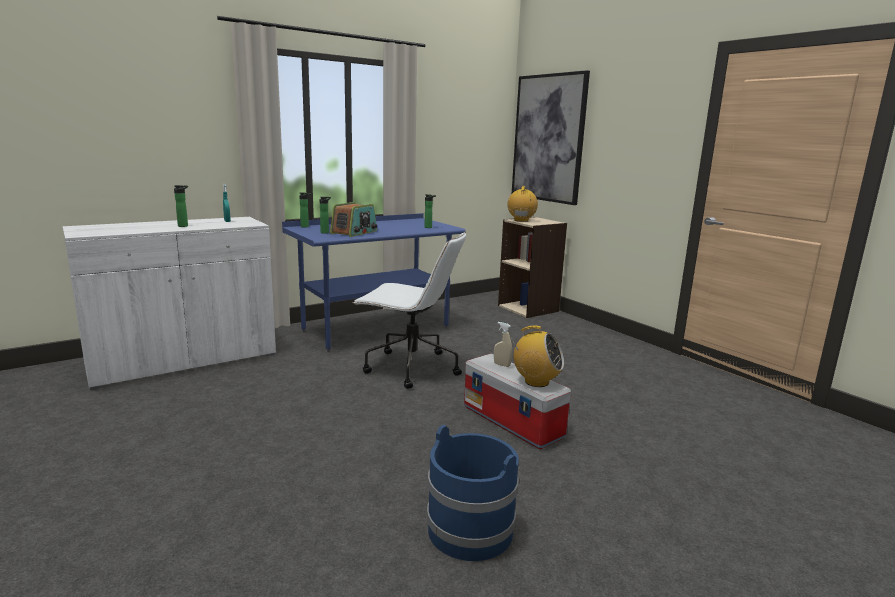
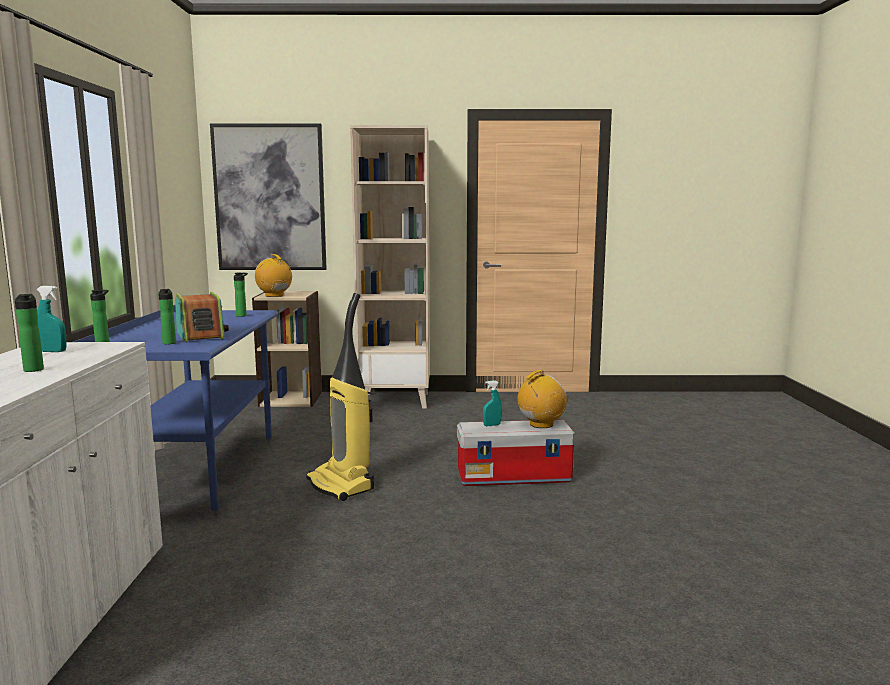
camera: 55 degrees left, 5 degrees down
(410, 368) = (341, 485): white office chair -> vacuum cleaner
(469, 530) = (665, 542): blue bucket -> none
(502, 365) = (492, 425): beige spray bottle -> turquoise spray bottle
(592, 335) = (395, 400): none -> beige bookcase

